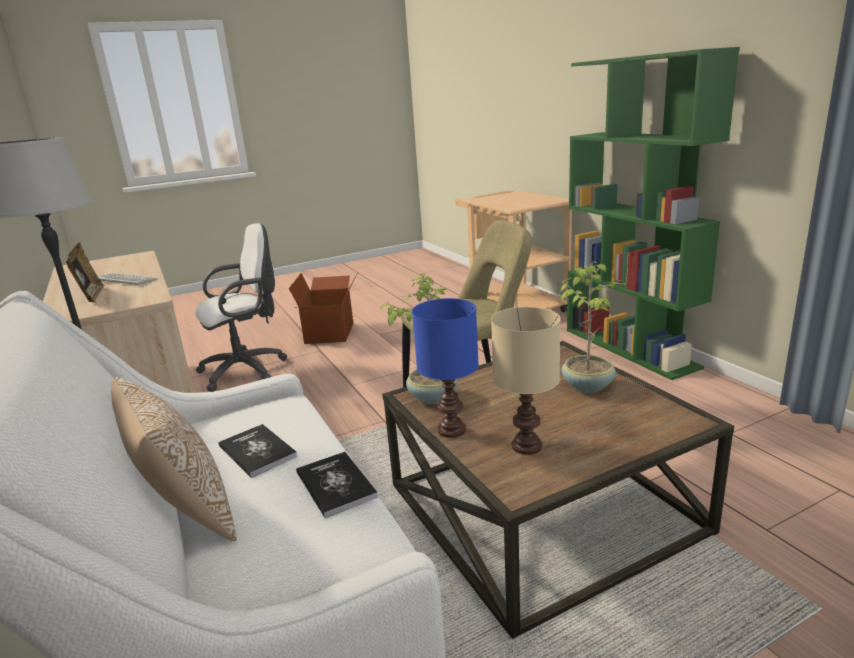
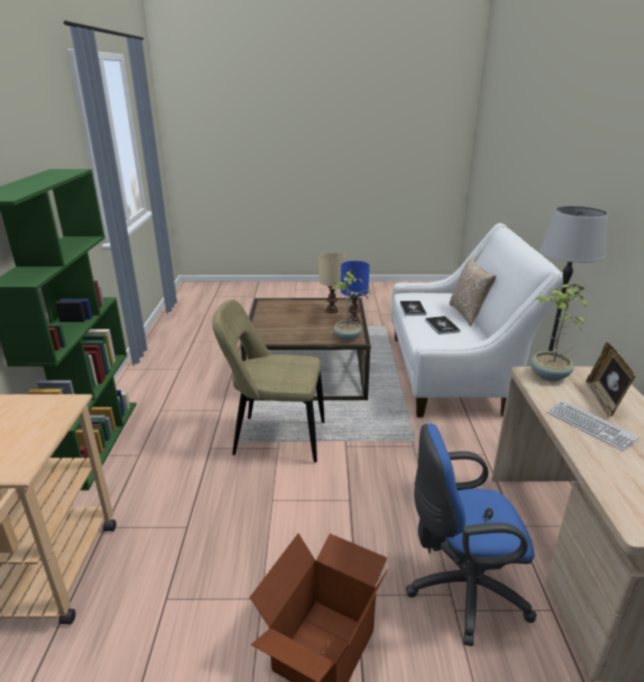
camera: 155 degrees left, 5 degrees up
(248, 370) = (460, 590): white office chair -> blue office chair
(588, 385) = (273, 322): potted plant -> potted plant (548, 376)

